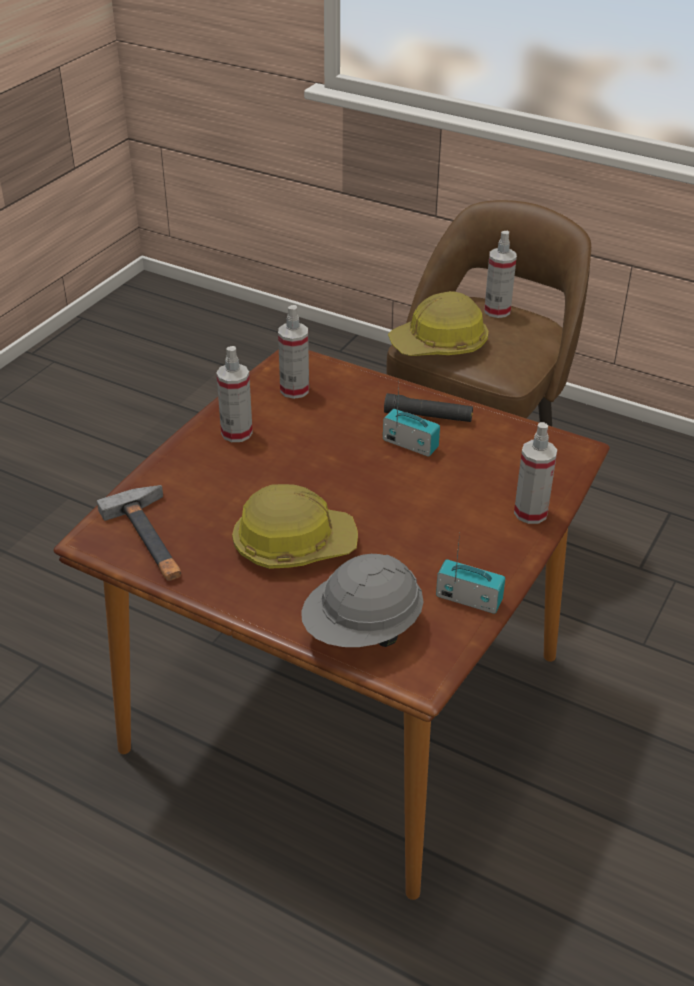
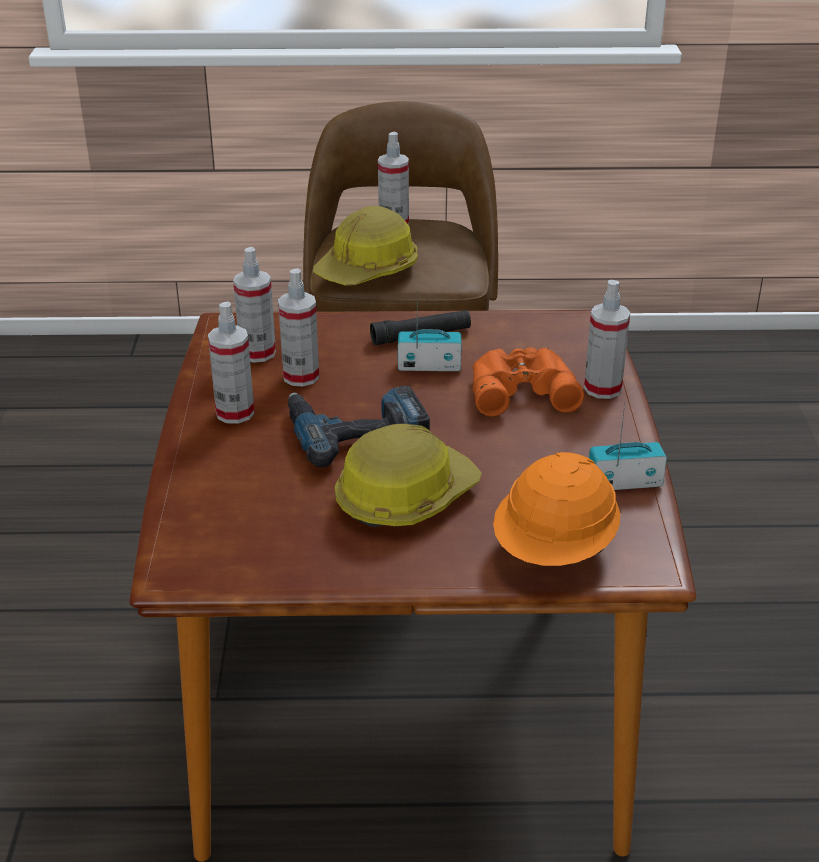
camera: 30 degrees left, 5 degrees down
(152, 539) = (244, 547): hammer -> none
(307, 478) = (356, 431): none -> power drill
(308, 420) = (301, 376): none -> spray bottle
(362, 630) = (555, 549): grey hard hat -> orange hard hat
(463, 488) = (520, 388): none -> orange binoculars

